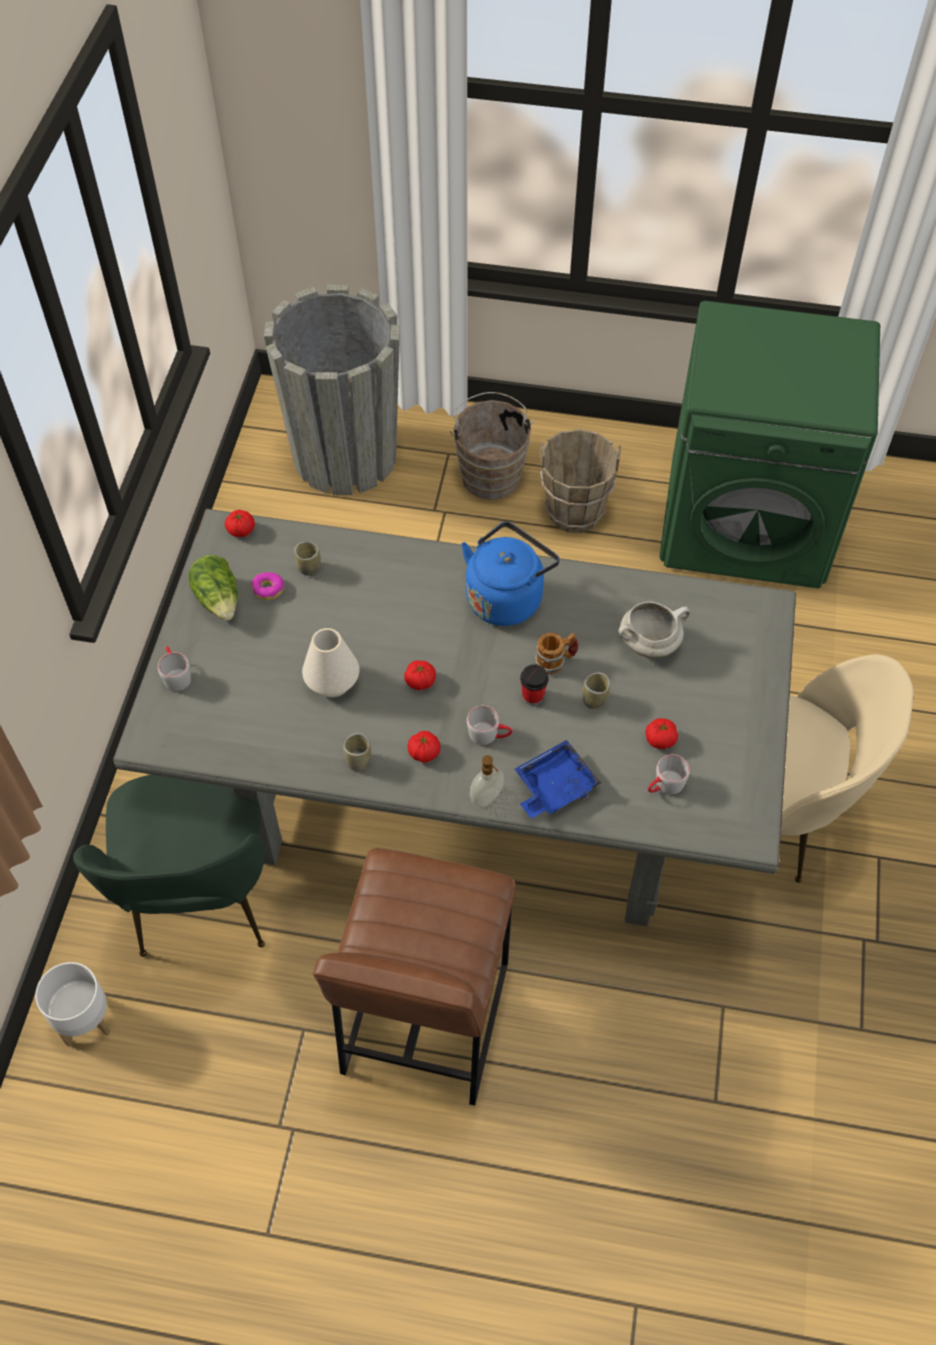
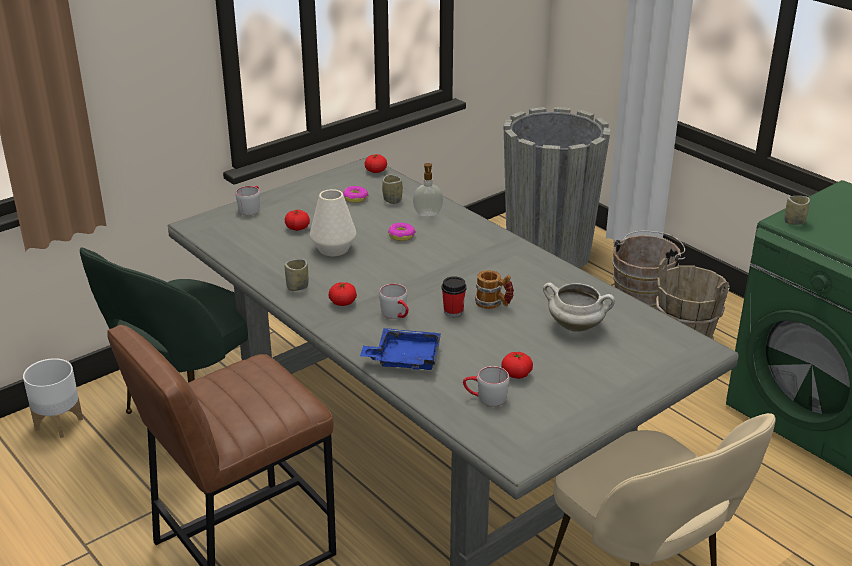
camera: 40 degrees right, 25 degrees down
(219, 599) = (321, 191): lettuce -> none
(376, 619) = (401, 236): none -> donut
(420, 681) = (388, 272): tomato -> tomato (297, 228)
(487, 798) = (351, 341): soap dispenser -> soap dispenser (428, 214)
(506, 597) = (502, 262): blue kettle -> none
(594, 700) = (495, 333): cup -> cup (794, 222)

